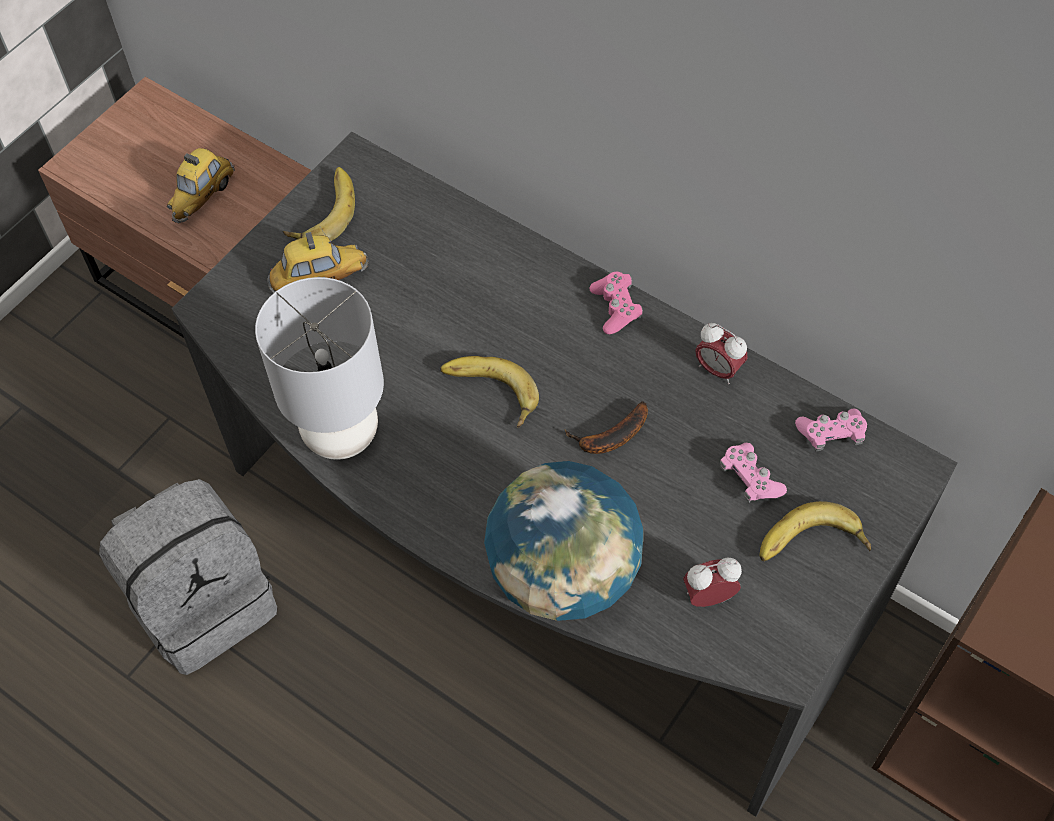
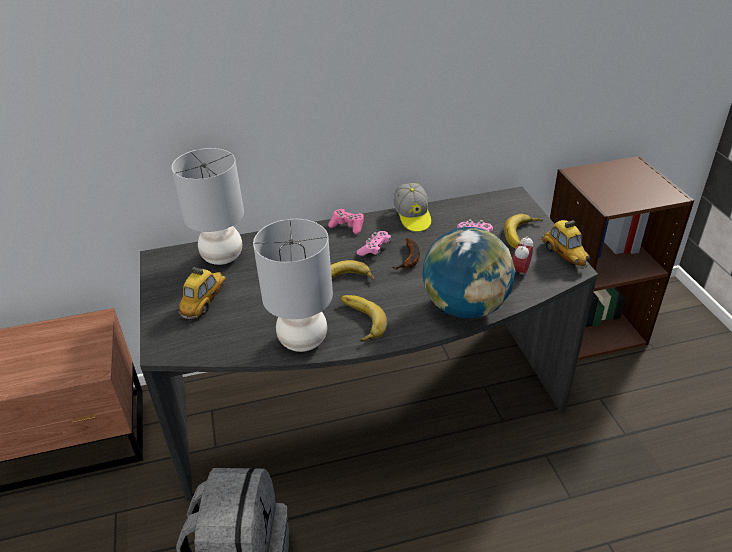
camera: 50 degrees left, 20 degrees down
(203, 196) = (62, 355): toy car -> toy car (564, 255)
(322, 211) = (168, 282): banana -> banana (359, 321)
(417, 223) = (222, 257): none -> grey table lamp
(718, 370) = (412, 216): alarm clock -> cap
(831, 434) = (476, 205): pink game controller -> pink game controller (374, 249)

